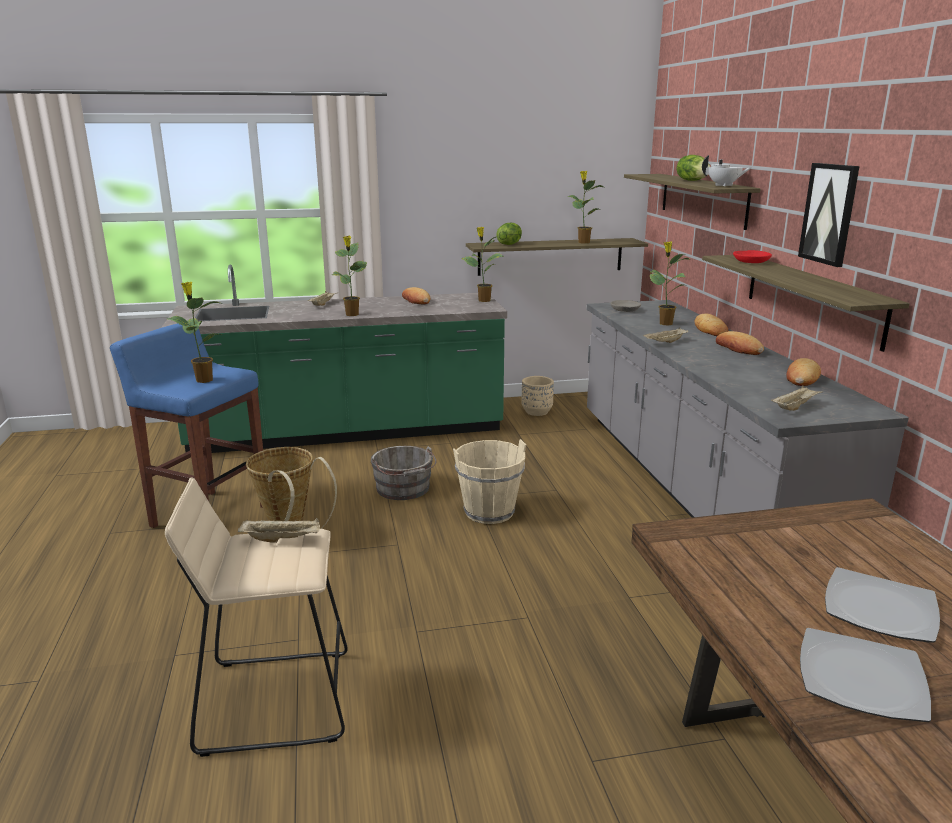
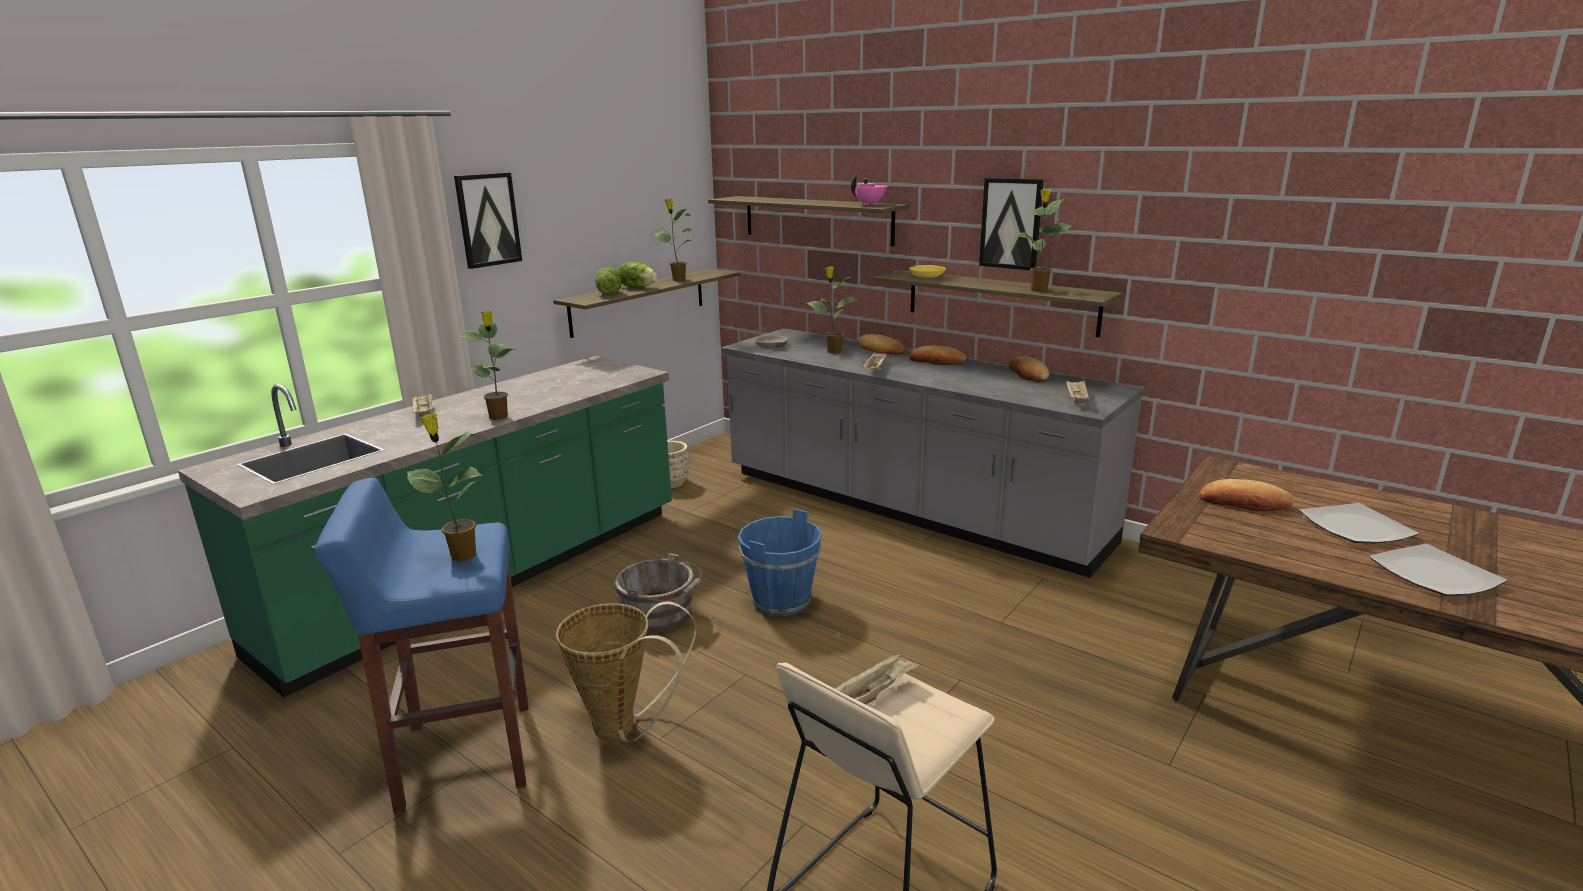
camera: 40 degrees left, 0 degrees up
(416, 175) = (488, 220): none -> picture
(416, 300) = (537, 382): bread -> bread (1244, 503)
(483, 300) = (616, 366): potted plant -> potted plant (1038, 290)
(489, 512) = (781, 601): beige bucket -> blue bucket
(692, 180) = (815, 201): lettuce -> lettuce (637, 287)
(724, 185) = (869, 204): white teapot -> pink teapot
(751, 261) = (926, 276): red bowl -> yellow bowl

